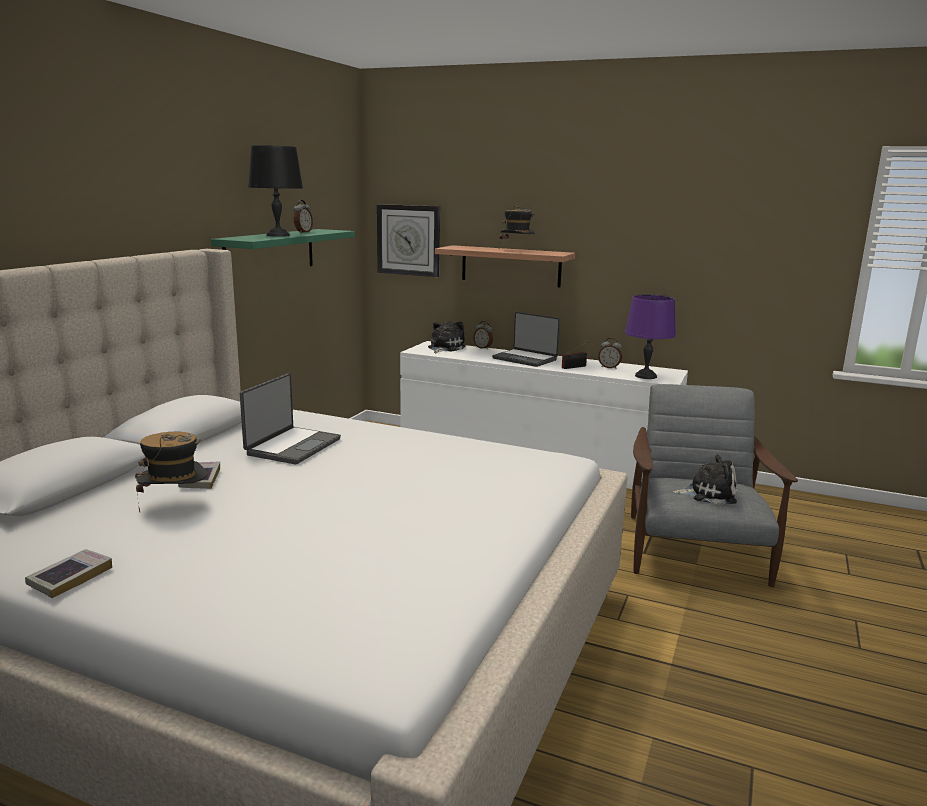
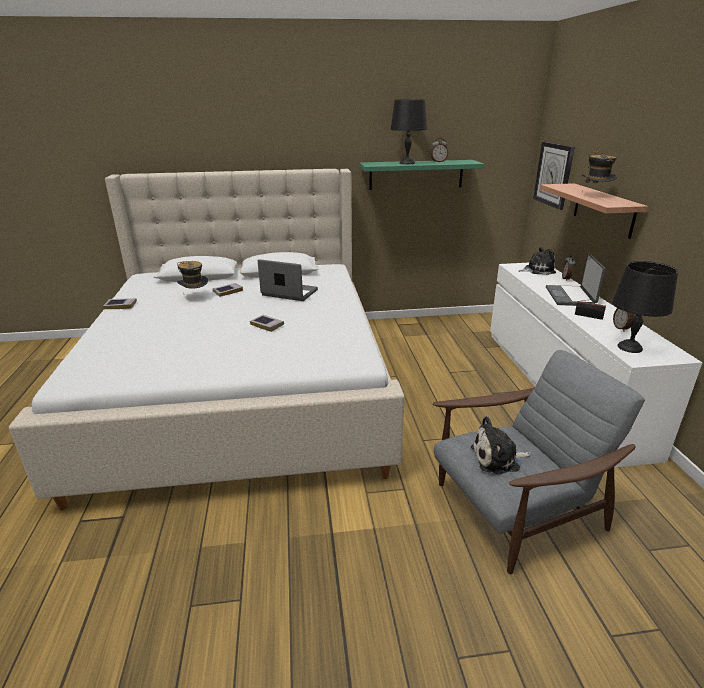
camera: 60 degrees right, 10 degrees up
(292, 446) = (289, 293): laptop -> laptop turned 150 degrees counterclockwise
(388, 480) = (267, 325): none -> book
(646, 376) = (629, 347): purple table lamp -> black table lamp
(708, 494) = (498, 458): plush toy -> plush toy turned 105 degrees clockwise

